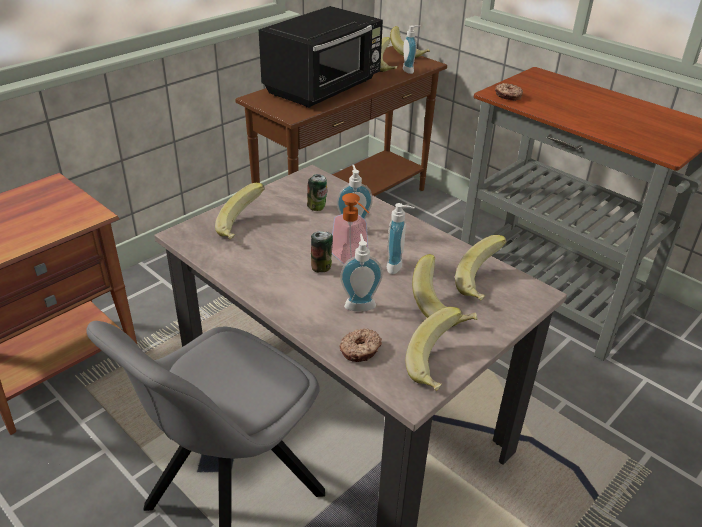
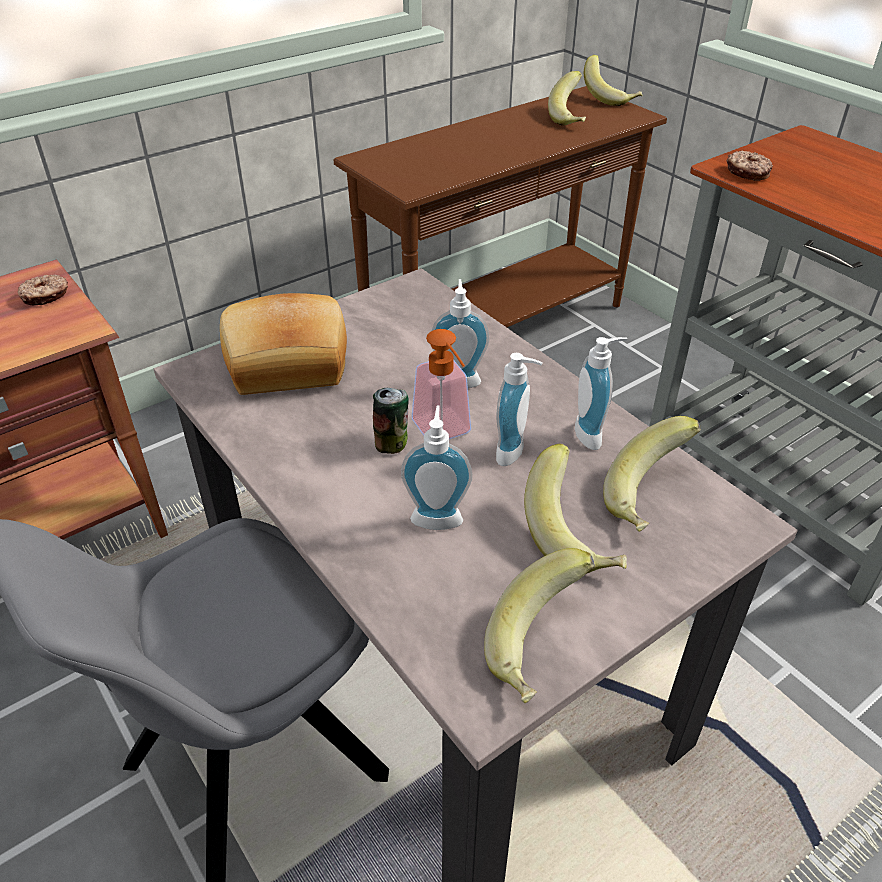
camera: 10 degrees right, 5 degrees up
(243, 227) = (288, 366): banana -> bread
(317, 207) = (411, 340): can -> none
(324, 88) = (468, 147): black microwave -> none
(361, 350) = (418, 603): donut -> donut (45, 296)
(410, 70) = (606, 124): soap dispenser -> soap dispenser (593, 434)

